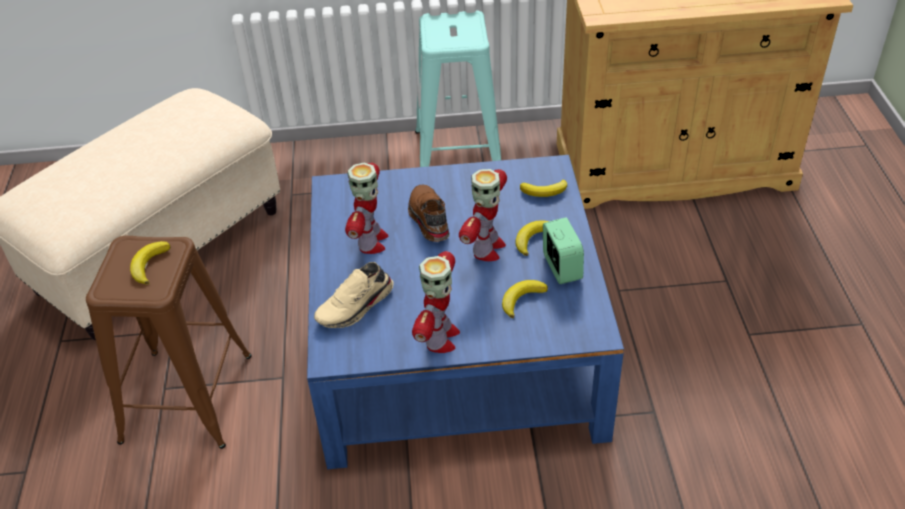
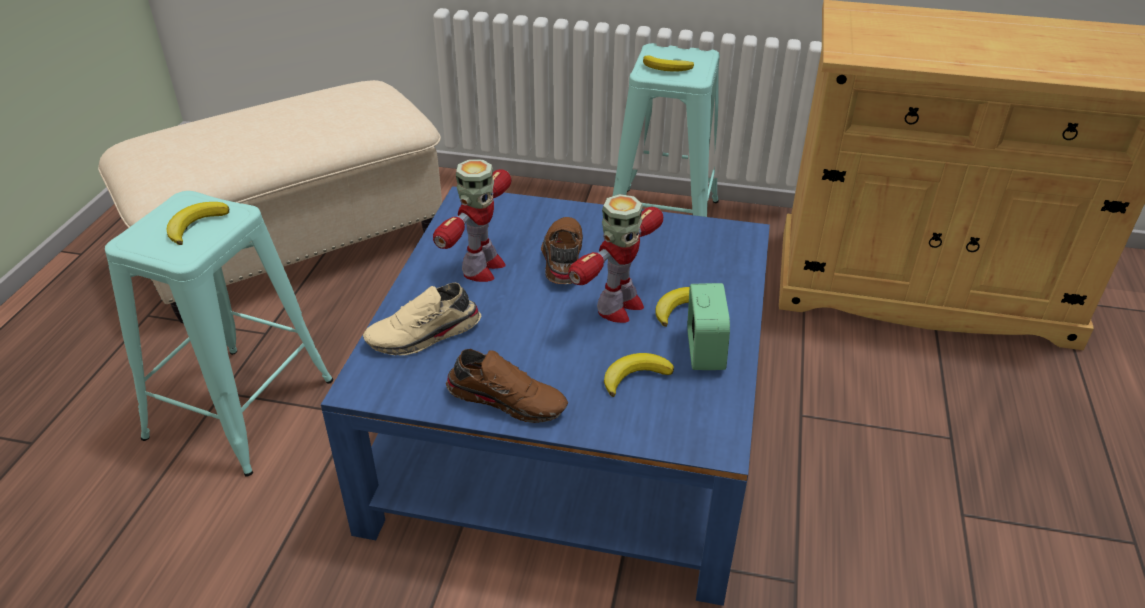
camera: 15 degrees right, 5 degrees down
(187, 397) = (240, 408): brown stool -> turquoise stool
(441, 338) = (508, 399): toy robot -> brown shoe
(545, 191) = (721, 258): banana -> banana (668, 68)

